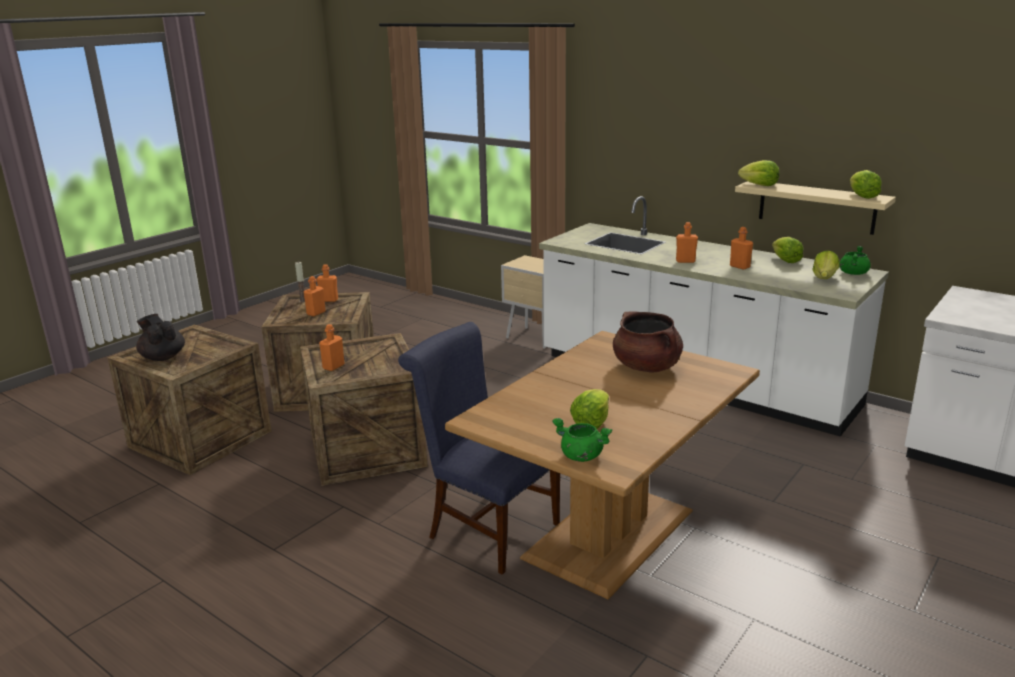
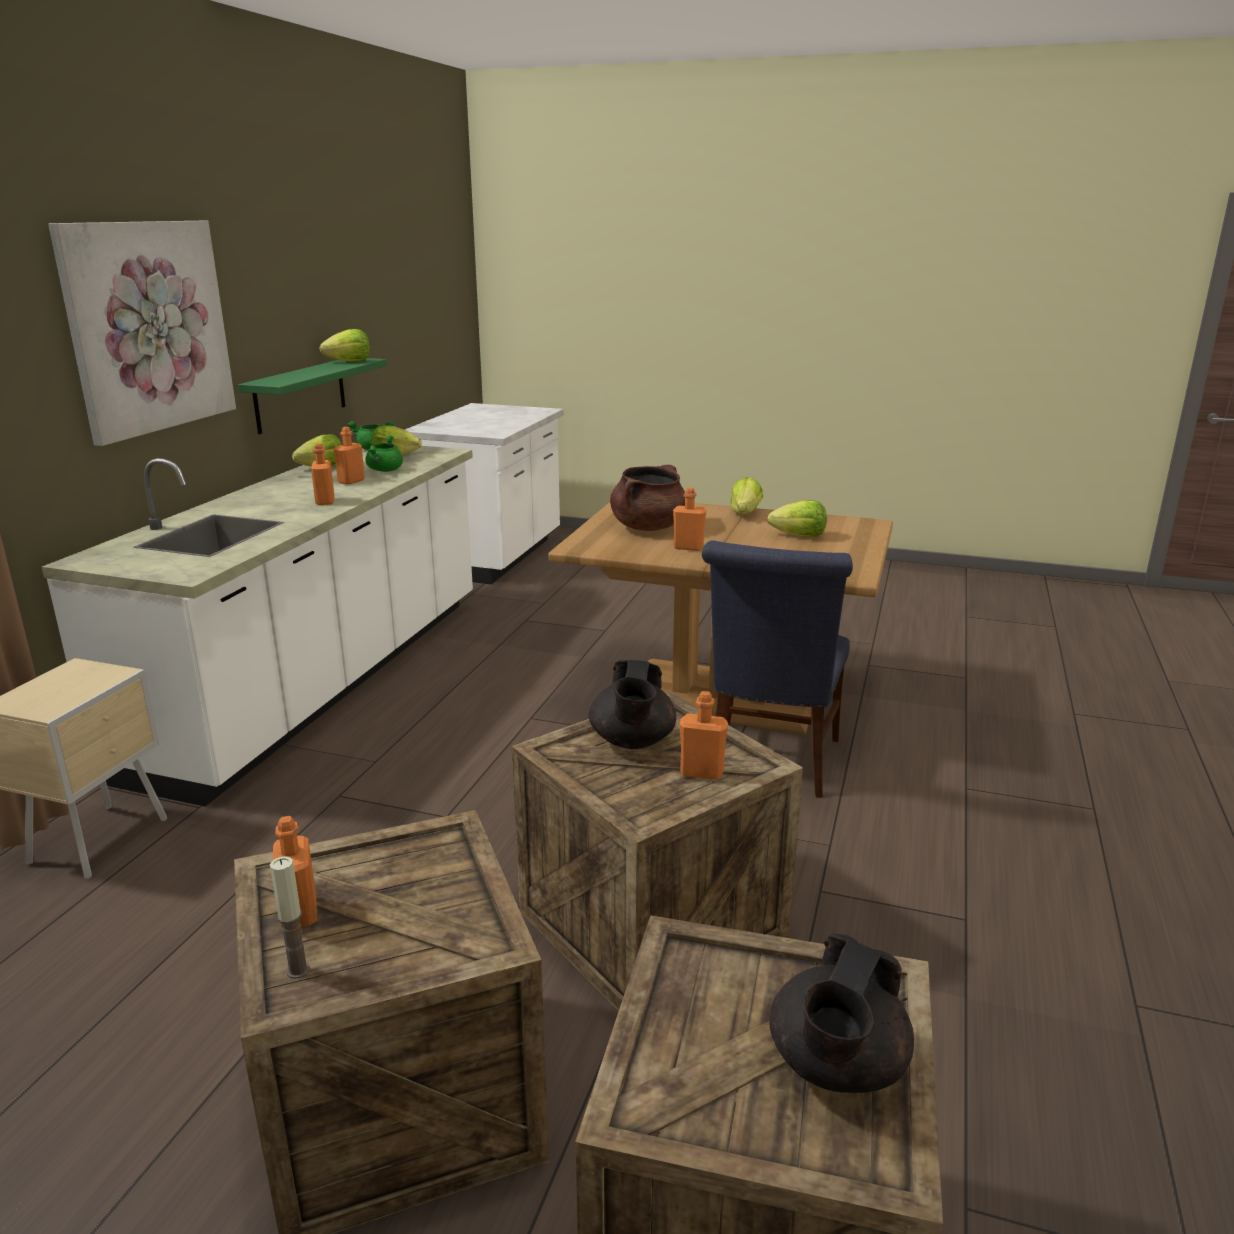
camera: 110 degrees left, 0 degrees up
(316, 313) = (412, 898): orange bottle -> orange bottle (688, 547)
(377, 357) = (632, 741): none -> black teapot
(580, 456) = (864, 534): green cooking pot -> green cooking pot (385, 470)
(686, 128) = (149, 327): none -> picture
(759, 185) = (279, 381): lettuce -> lettuce (745, 513)
(816, 207) = (300, 394): beige shelf -> green shelf

